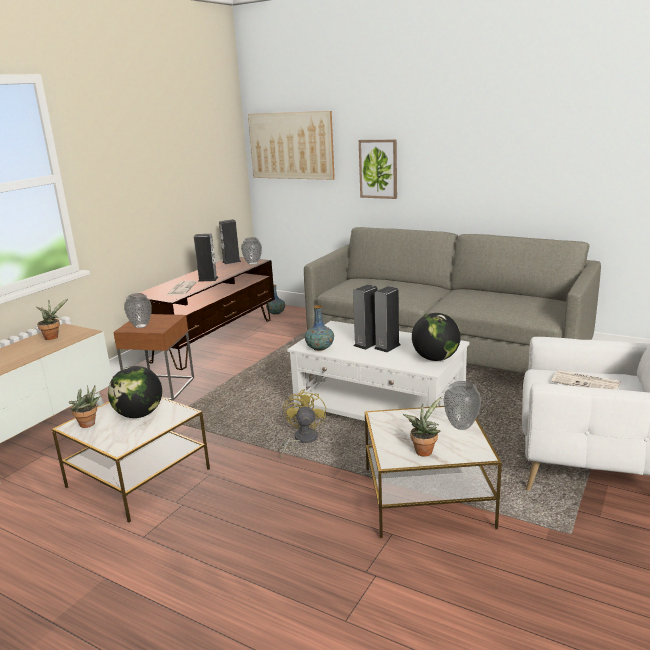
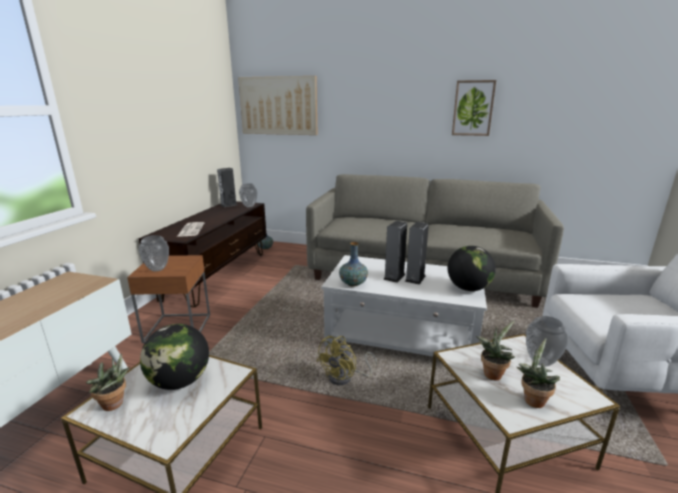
camera: 15 degrees left, 0 degrees up
(53, 337) = (55, 289): potted plant -> potted plant (492, 373)
(208, 279) = (213, 220): speaker -> none
(301, 440) = (345, 377): yellow fan -> yellow fan turned 135 degrees counterclockwise
(378, 169) = (357, 126): picture -> picture (473, 108)
(587, 382) = (624, 305): newspaper -> none

